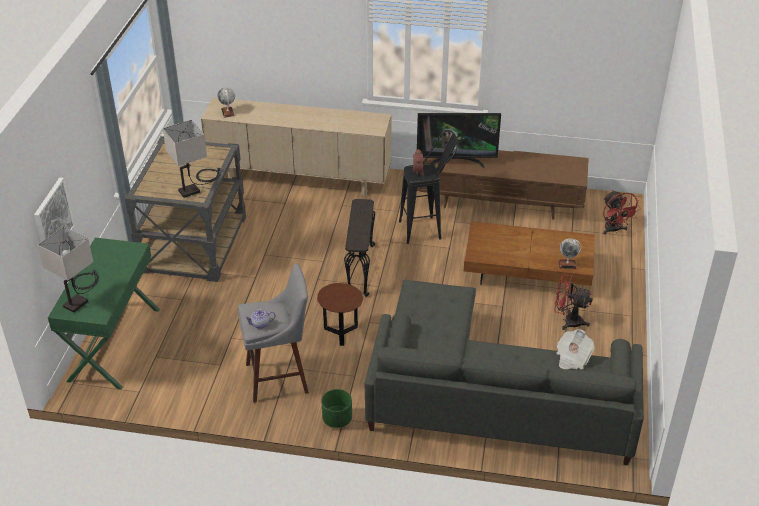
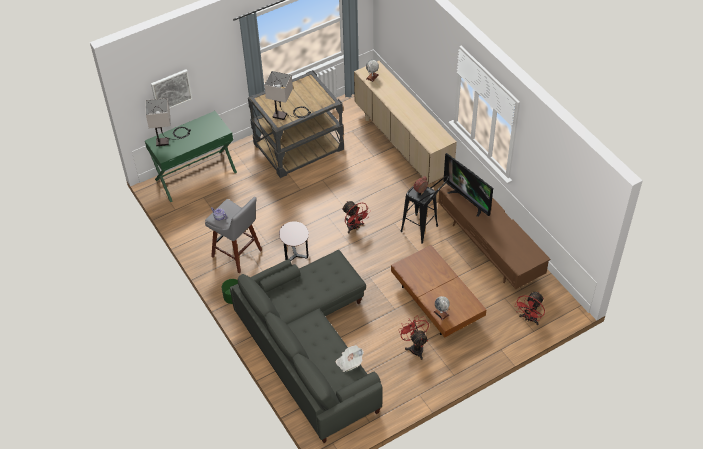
camera: 50 degrees right, 10 degrees up
(360, 270) = (354, 227): black side table -> red fan

